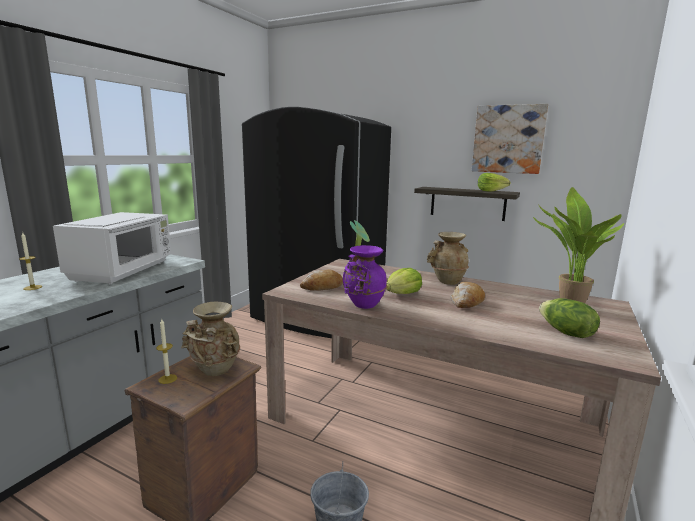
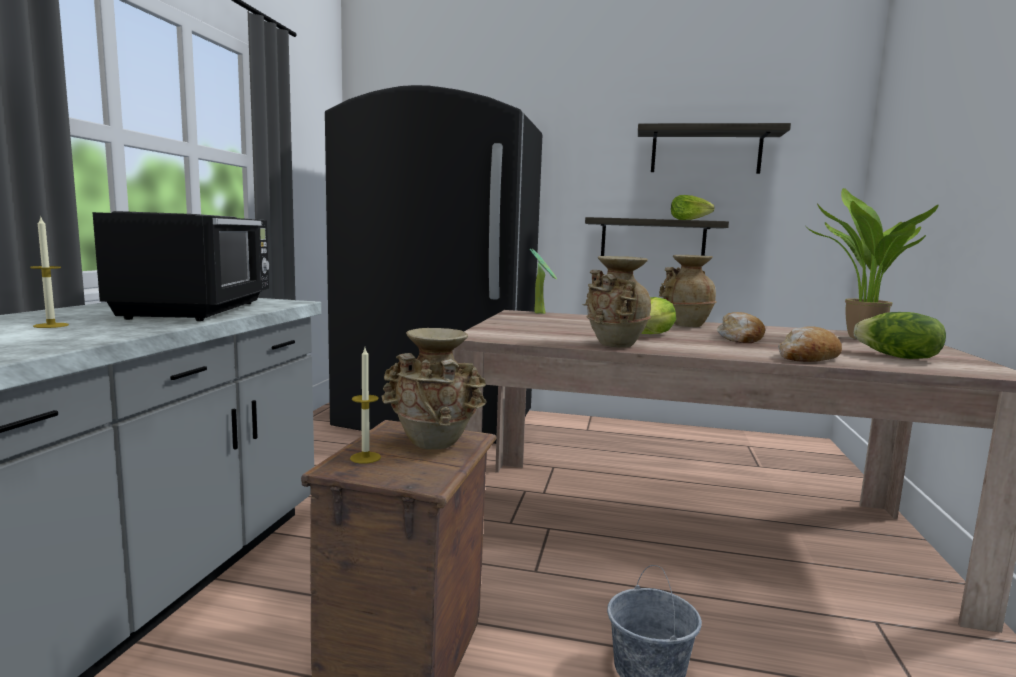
camera: 15 degrees left, 5 degrees down
(123, 271) = (199, 310): white microwave -> black microwave
(322, 287) = (528, 332): bread -> bread (807, 357)
(363, 305) = (614, 345): purple vase -> beige vase
(508, 139) = (706, 151): picture -> shelf

